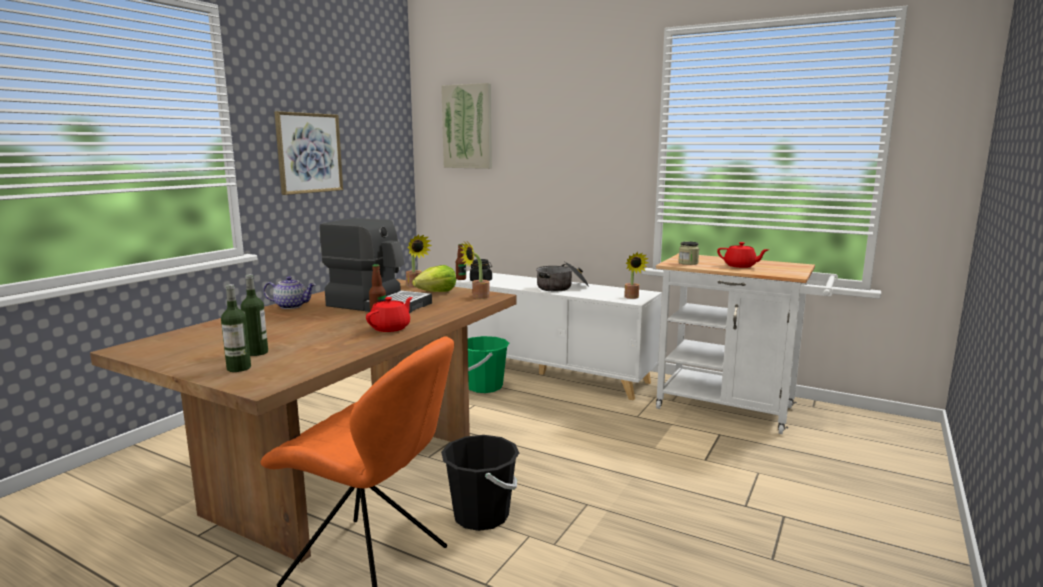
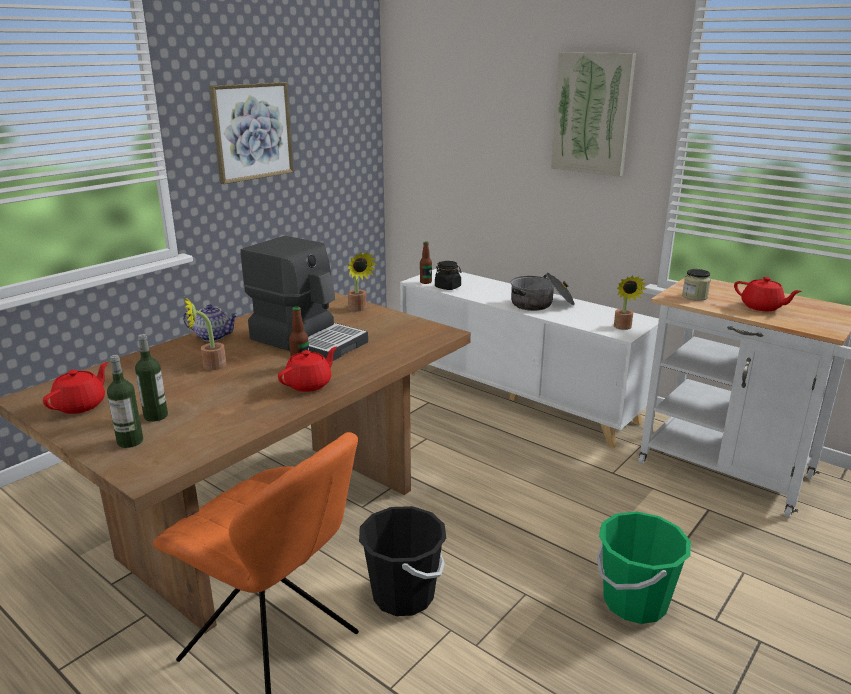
camera: 10 degrees right, 10 degrees up
(181, 350) = (81, 405): none -> red teapot
(436, 292) = (379, 322): lettuce -> none
(468, 126) = (445, 91): picture -> picture (592, 114)
(477, 297) = (423, 334): potted plant -> potted plant (209, 366)
(484, 387) = (443, 413): green bucket -> green bucket (634, 602)

